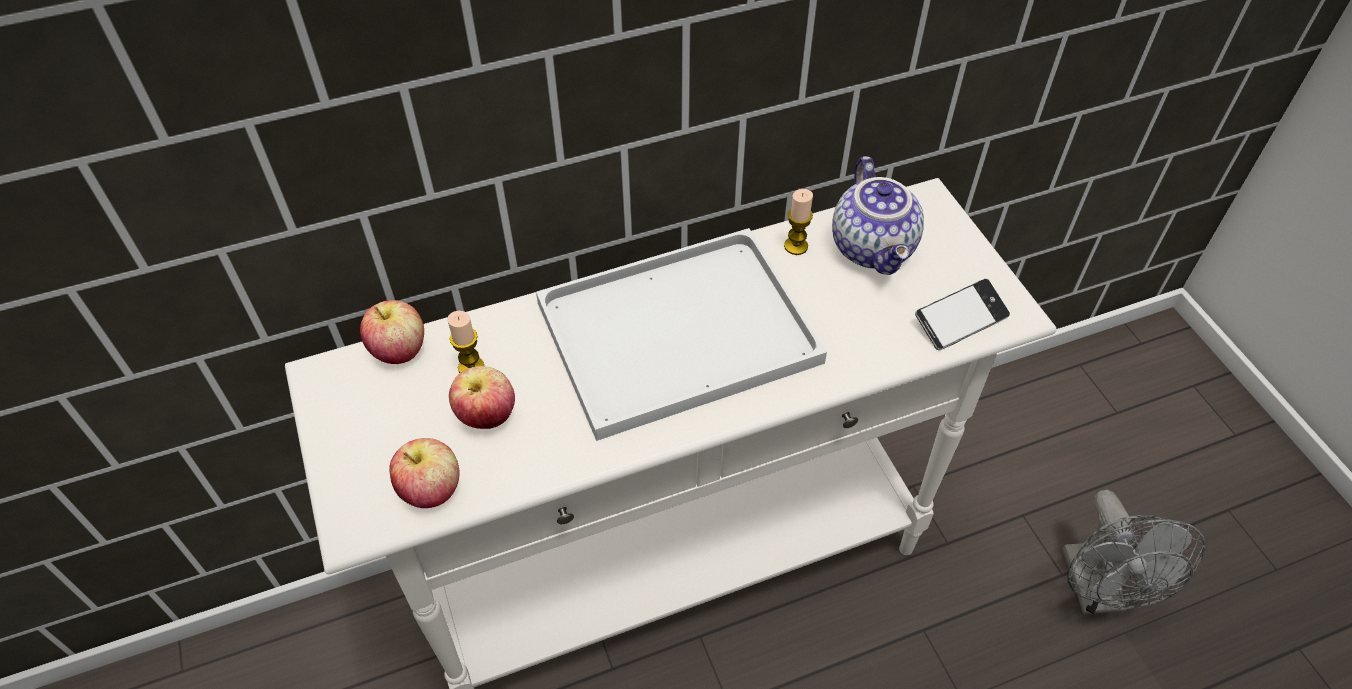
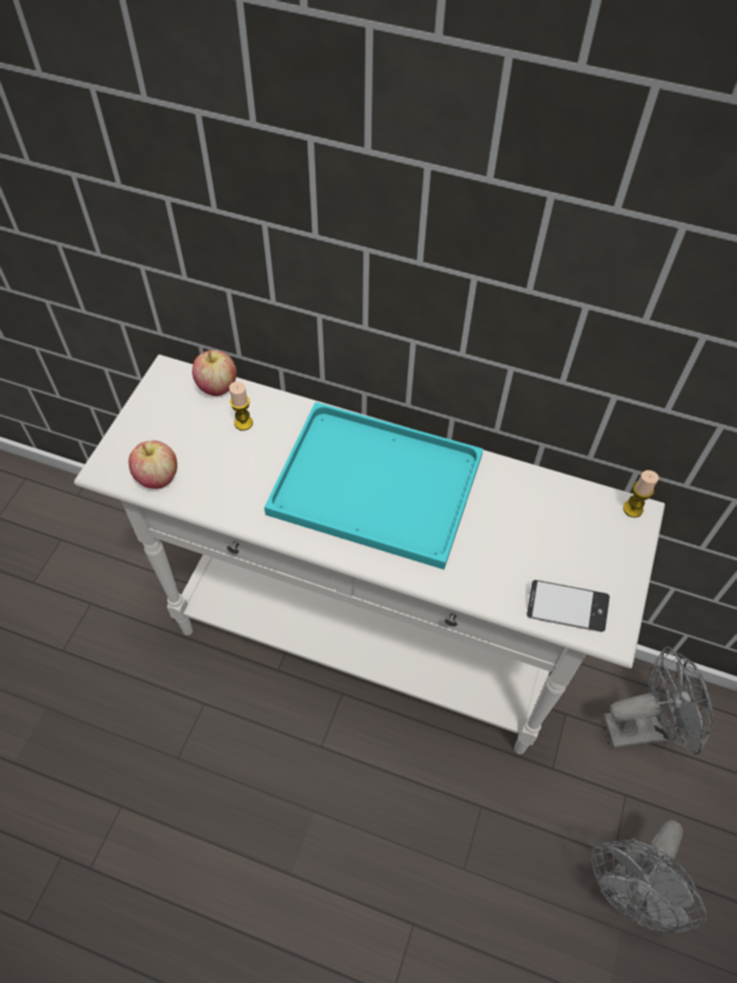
camera: 40 degrees right, 5 degrees up
(487, 416) = (224, 457): apple -> none
(681, 329) = (380, 484): white tray -> turquoise tray
(796, 246) = (508, 482): candle -> candle (632, 509)
(875, 248) = (560, 520): teapot -> none
(981, 445) = (643, 726): none -> grey fan

